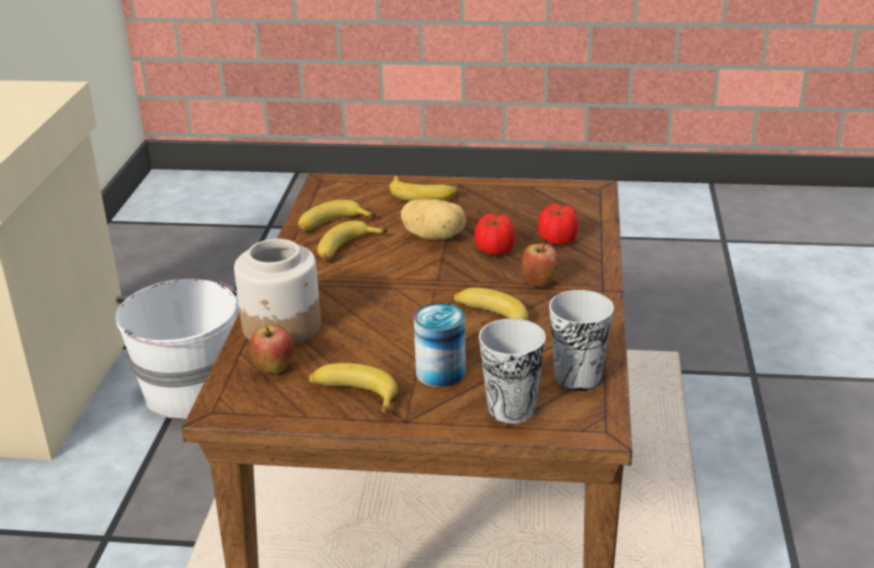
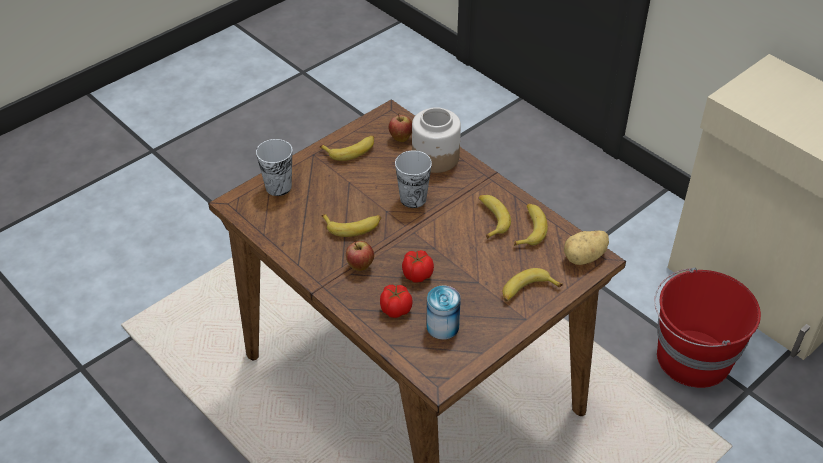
camera: 130 degrees right, 15 degrees up
(192, 392) = (692, 358): white bucket -> red bucket
(434, 236) = (464, 261): potato -> potato (585, 258)
(440, 372) = (331, 183): can -> can (442, 326)
(577, 378) = (269, 221): cup -> cup (413, 199)

